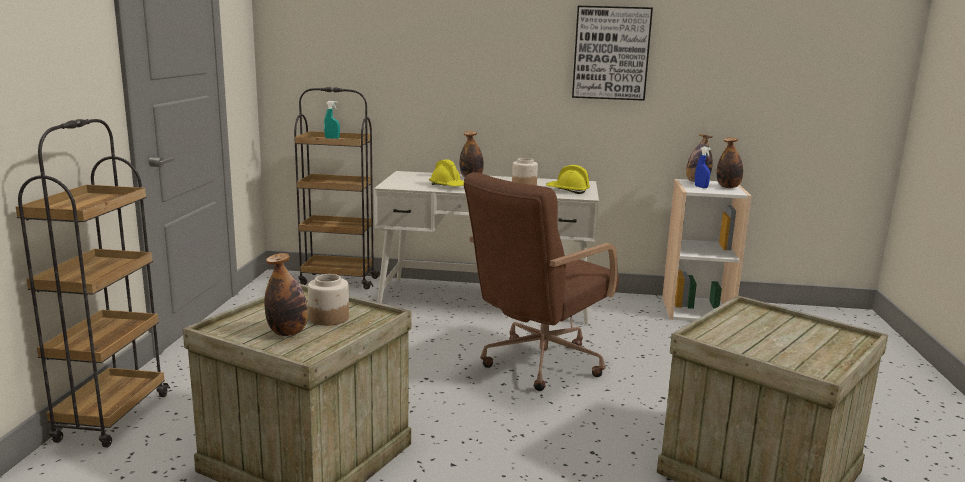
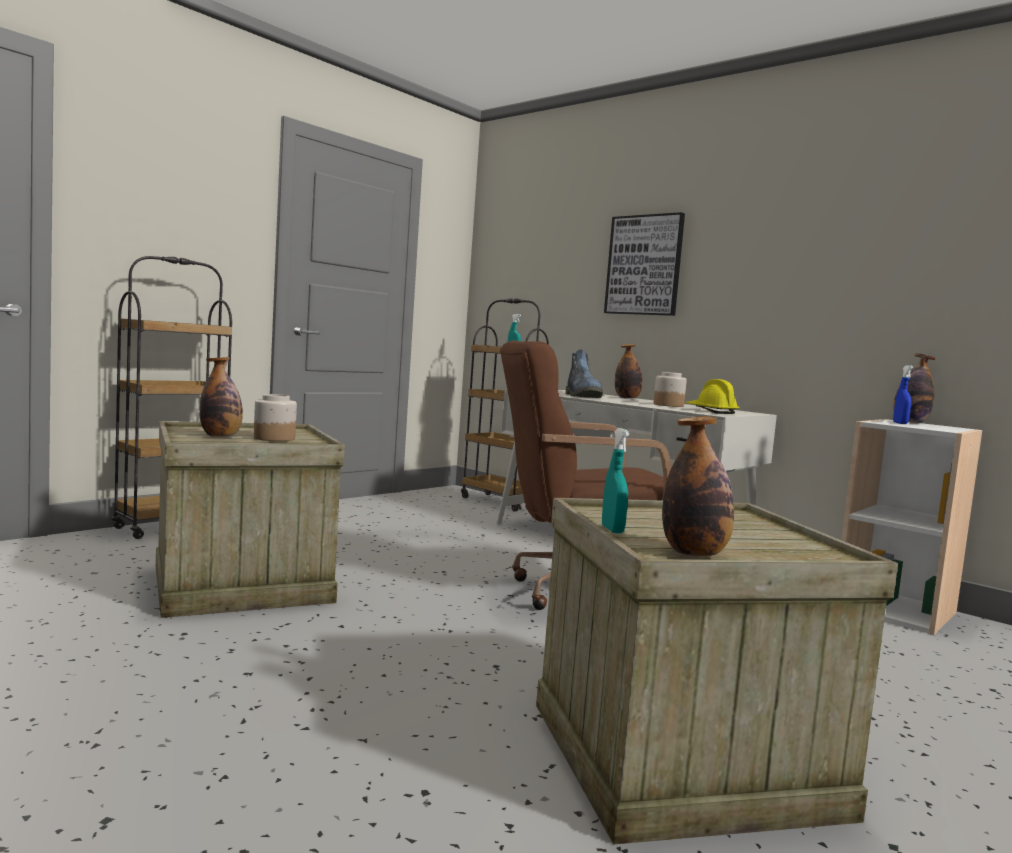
camera: 35 degrees right, 10 degrees down
(448, 186) = (582, 396): yellow hard hat -> boot
(611, 53) = (805, 253): picture -> picture (644, 265)
(728, 187) = (947, 428): bottle -> bottle (694, 554)
(753, 356) = (612, 530): none -> turquoise spray bottle

